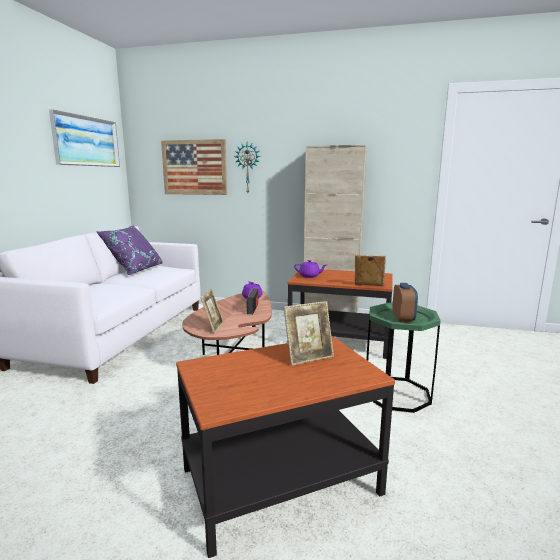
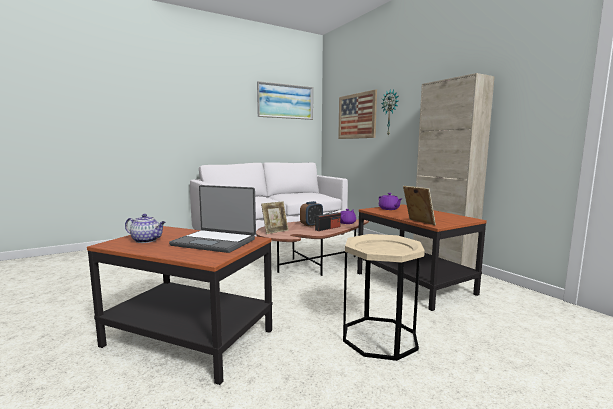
camera: 45 degrees right, 5 degrees down
(134, 270) = (296, 193): purple pillow -> none
(240, 385) = (147, 240): none -> teapot
(308, 357) = (215, 242): picture frame -> laptop
(396, 393) = (379, 337): green side table -> beige side table
(403, 318) = (379, 249): alarm clock -> alarm clock (311, 225)

